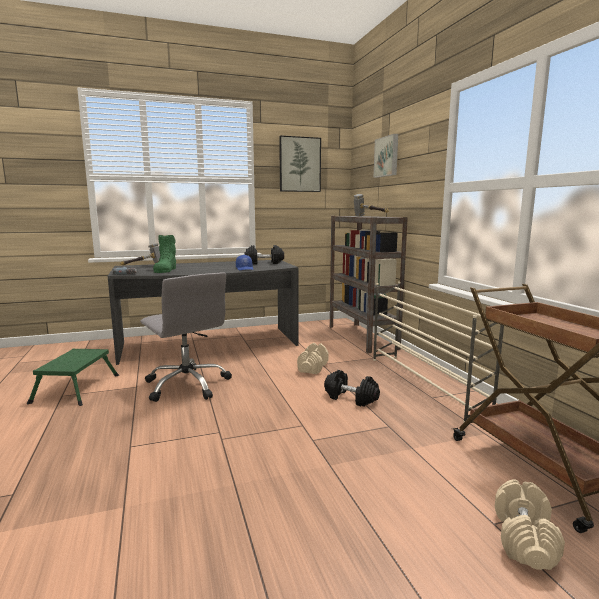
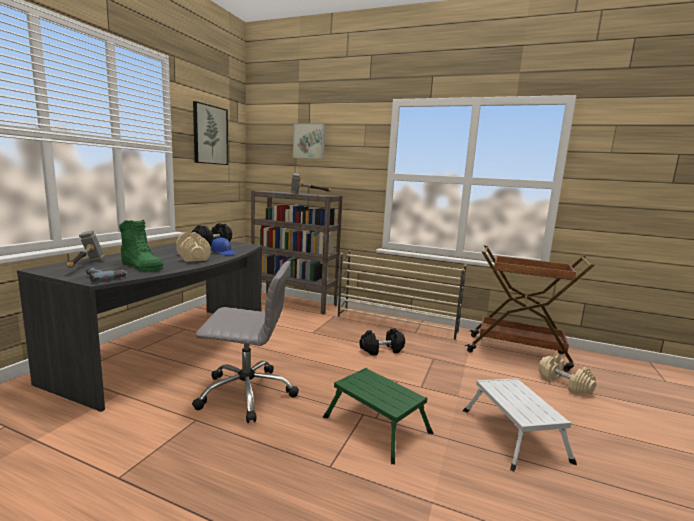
camera: 50 degrees left, 0 degrees up
(76, 388) = (117, 460): green step ladder -> green step ladder (377, 425)
(298, 525) = (514, 435): none -> white step ladder
(313, 367) = (313, 337): beige dumbbell -> beige dumbbell (193, 257)

